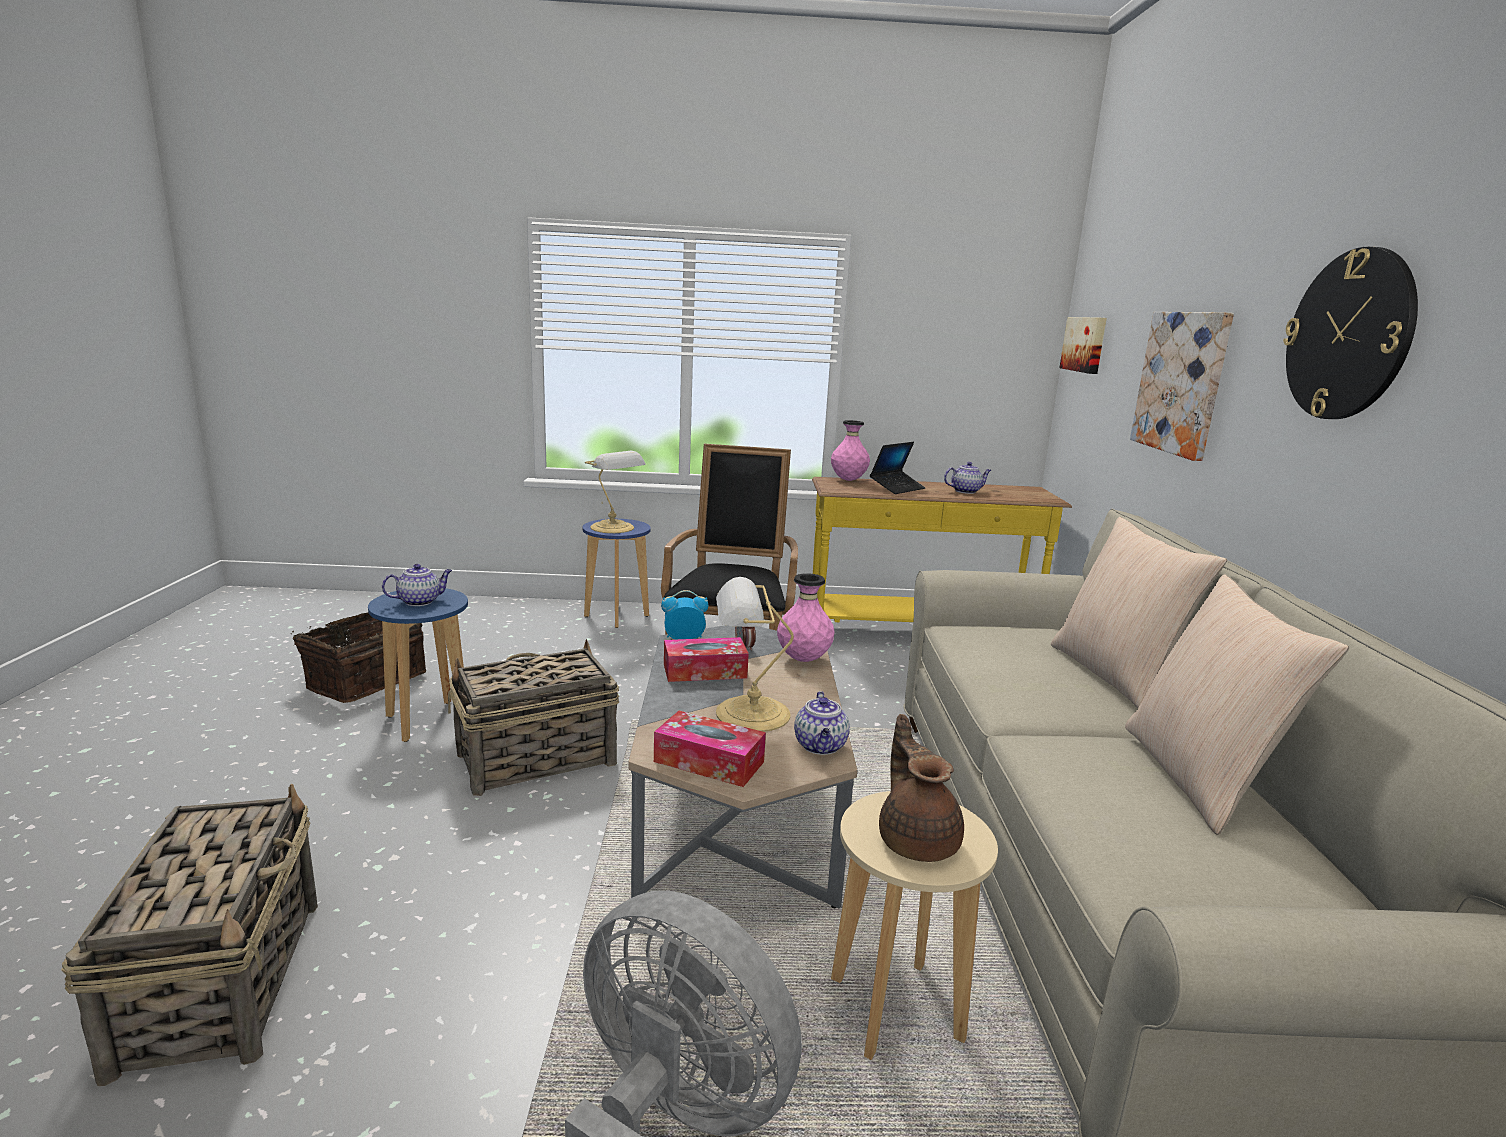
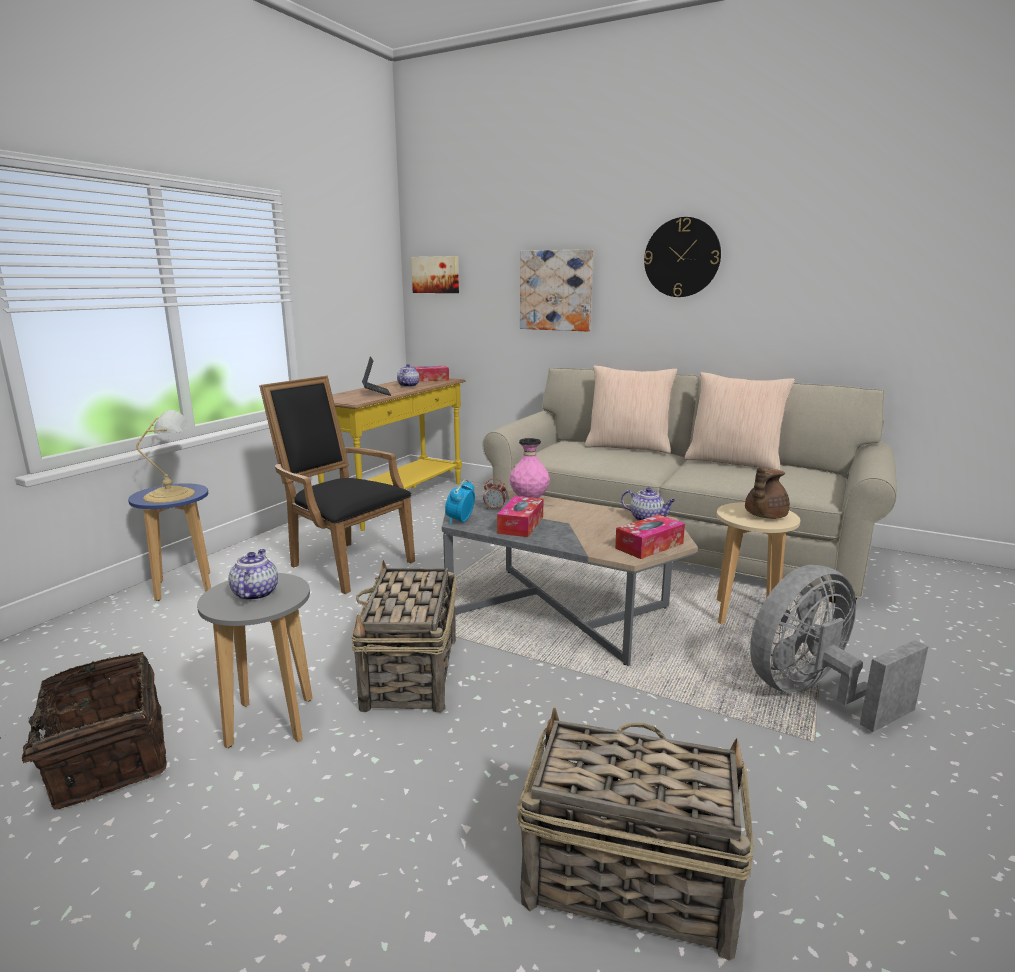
camera: 60 degrees left, 0 degrees up
(428, 721) = (270, 722): blue stool -> grey stool
(748, 714) = (594, 526): table lamp -> none
(848, 480) = (334, 396): pink vase -> none
(917, 840) = (764, 516): brown teapot -> brown teapot turned 60 degrees counterclockwise
(1024, 492) = (429, 379): none -> tissue box

